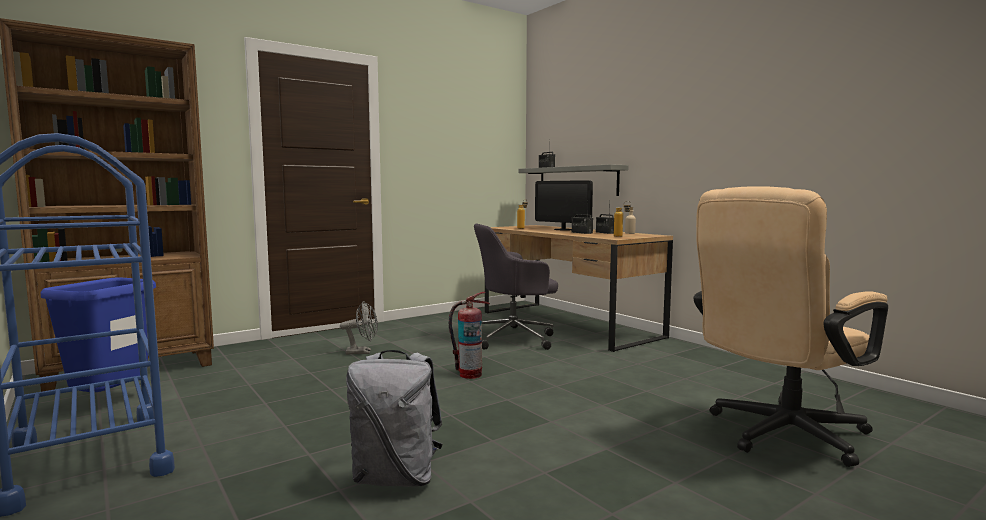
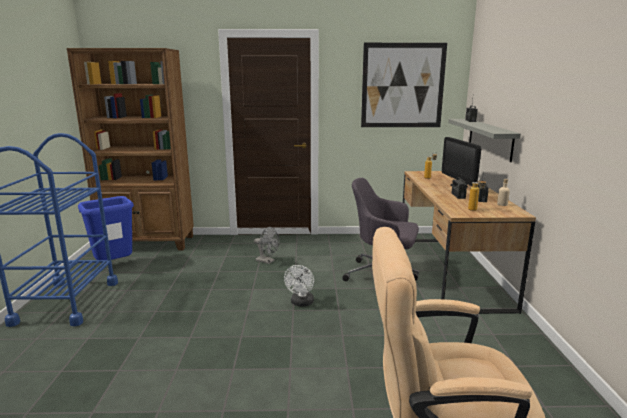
camera: 35 degrees right, 10 degrees up
(396, 478) = (150, 375): grey backpack -> none
(468, 132) = (402, 86): none -> picture
(469, 374) = (301, 303): fire extinguisher -> white fan

